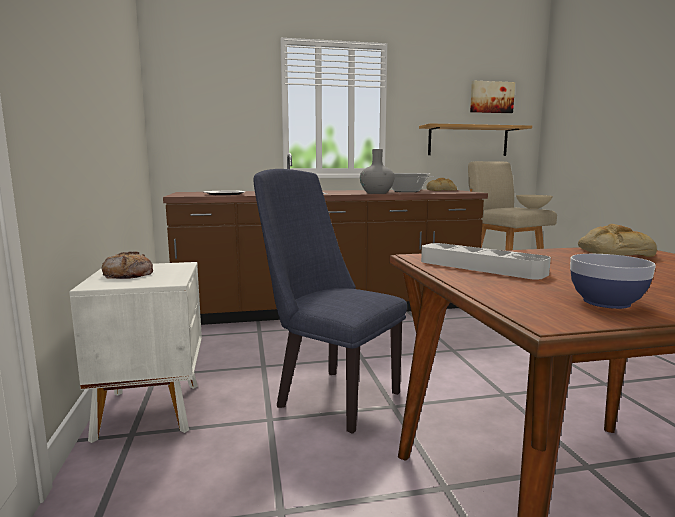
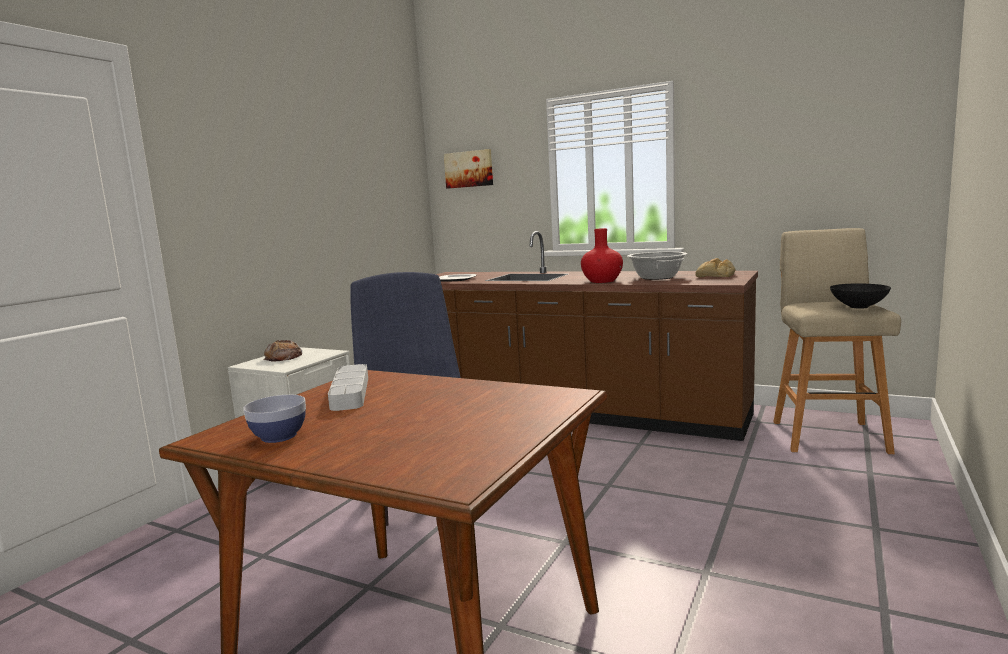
camera: 40 degrees right, 0 degrees up
(376, 193) = (602, 281): grey vase -> red vase
(468, 141) = (804, 198): shelf -> none
(491, 97) = (845, 129): picture -> picture (469, 169)
(533, 208) = (859, 307): beige bowl -> black bowl
(612, 252) = (523, 395): bread -> none

